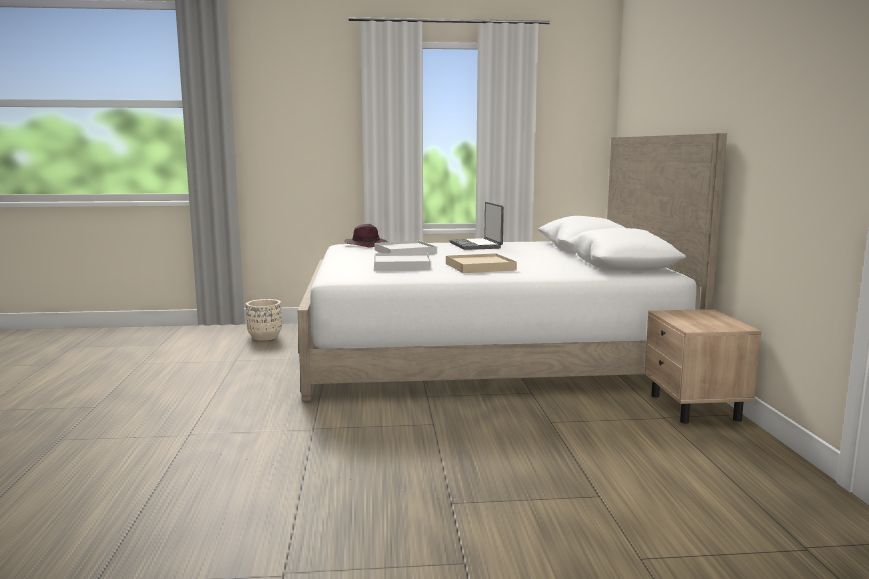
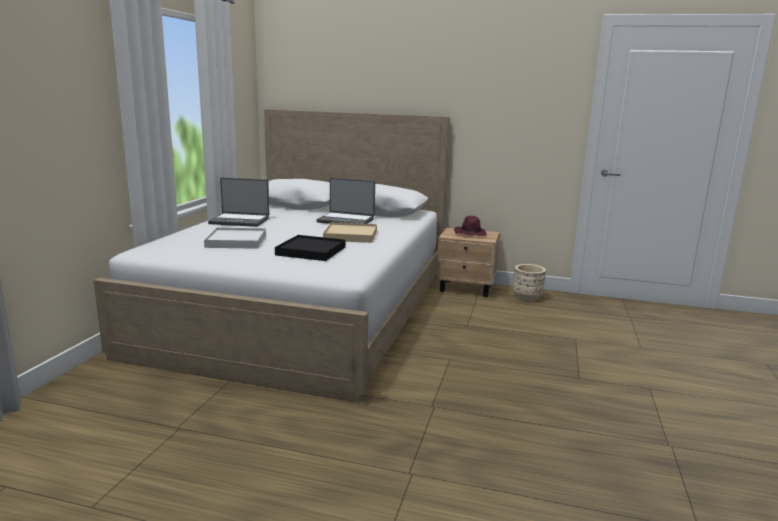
camera: 70 degrees left, 5 degrees up
(265, 337) = (101, 399): beige planter -> beige planter (527, 298)
(366, 244) = (159, 245): purple hat -> purple hat (470, 234)
(402, 265) = (311, 251): white tray -> black tray
(544, 261) = (346, 220): none -> laptop

